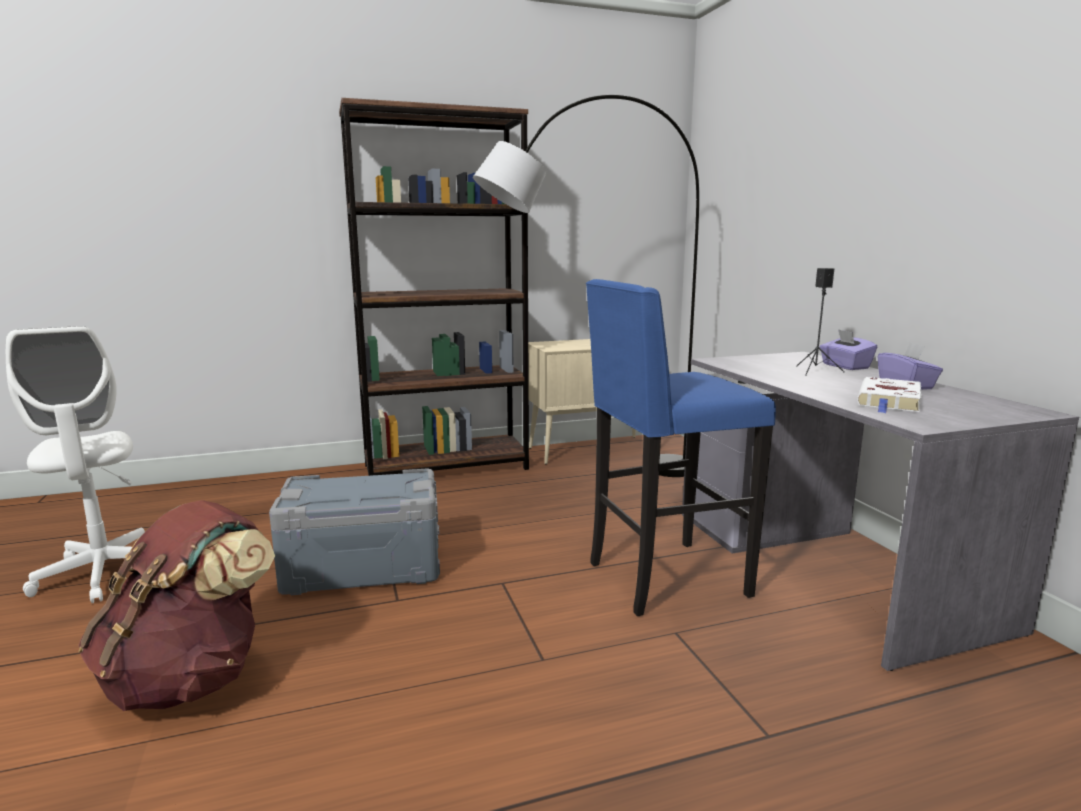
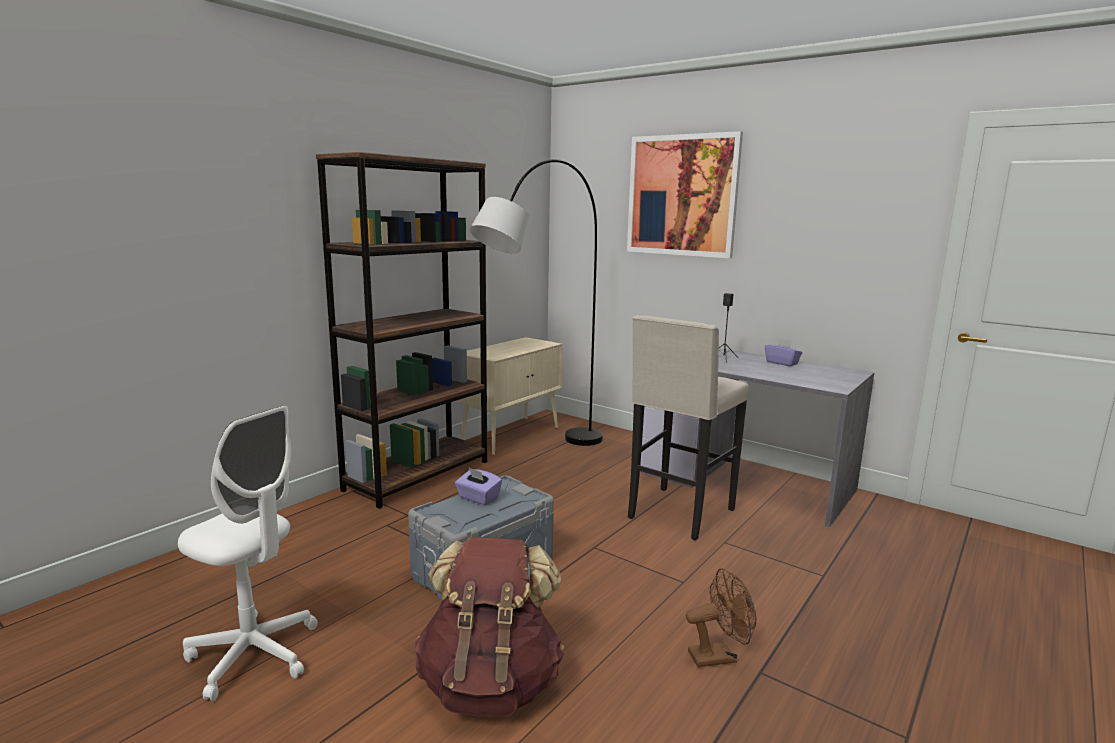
camera: 35 degrees left, 0 degrees up
(442, 769) = (718, 656): none -> brown fan
(663, 579) = (679, 514): blue stool -> beige stool
(816, 132) = (682, 196): none -> picture
(845, 366) = (729, 353): purple tissue box -> purple tissue box (478, 498)
(889, 401) = (796, 375): white book -> none

